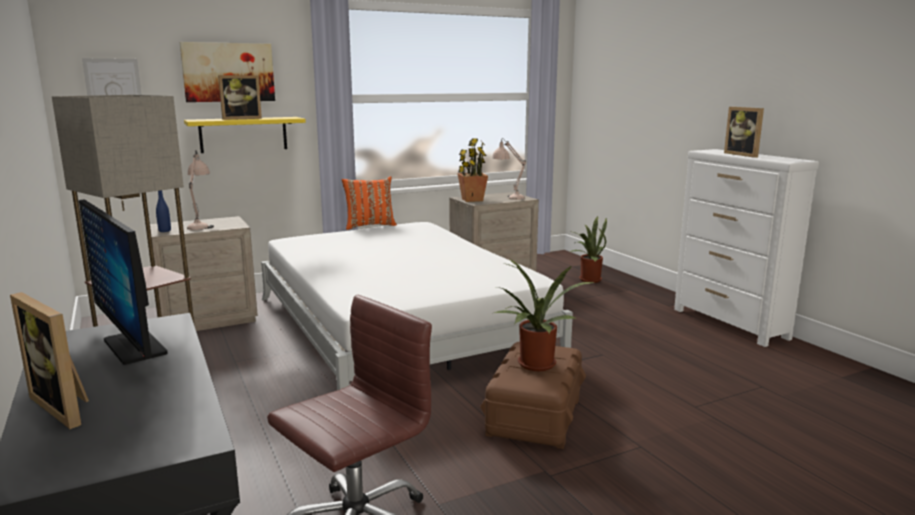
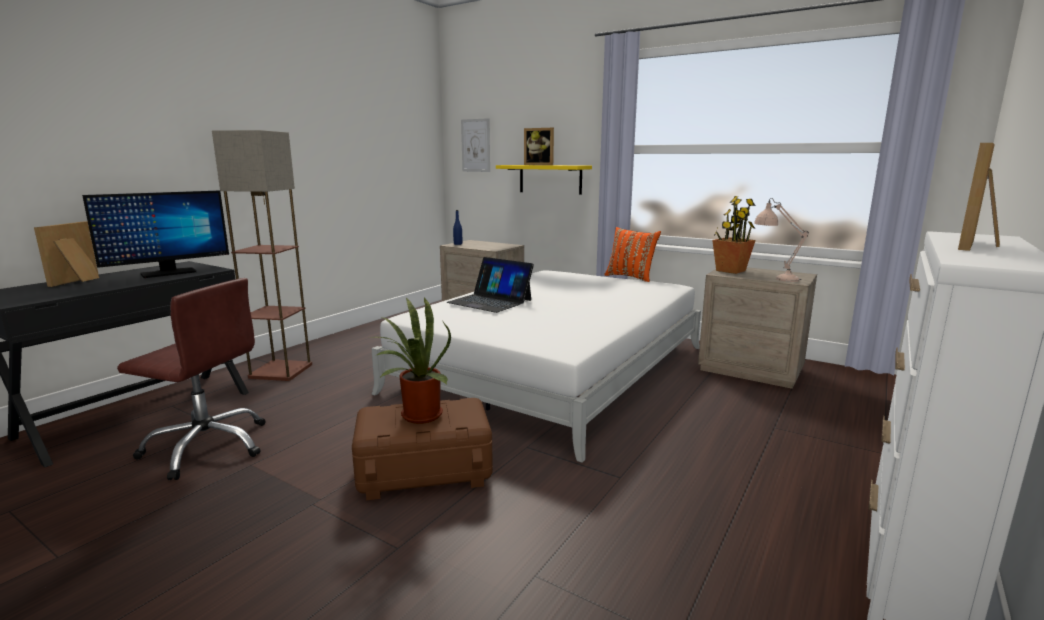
camera: 60 degrees right, 0 degrees up
(135, 346) = (168, 273): monitor -> monitor turned 150 degrees counterclockwise
(201, 225) = (484, 245): beige table lamp -> none
(228, 72) = (544, 126): picture -> none
(366, 272) = (490, 301): none -> laptop
(588, 279) = (858, 419): potted plant -> none

